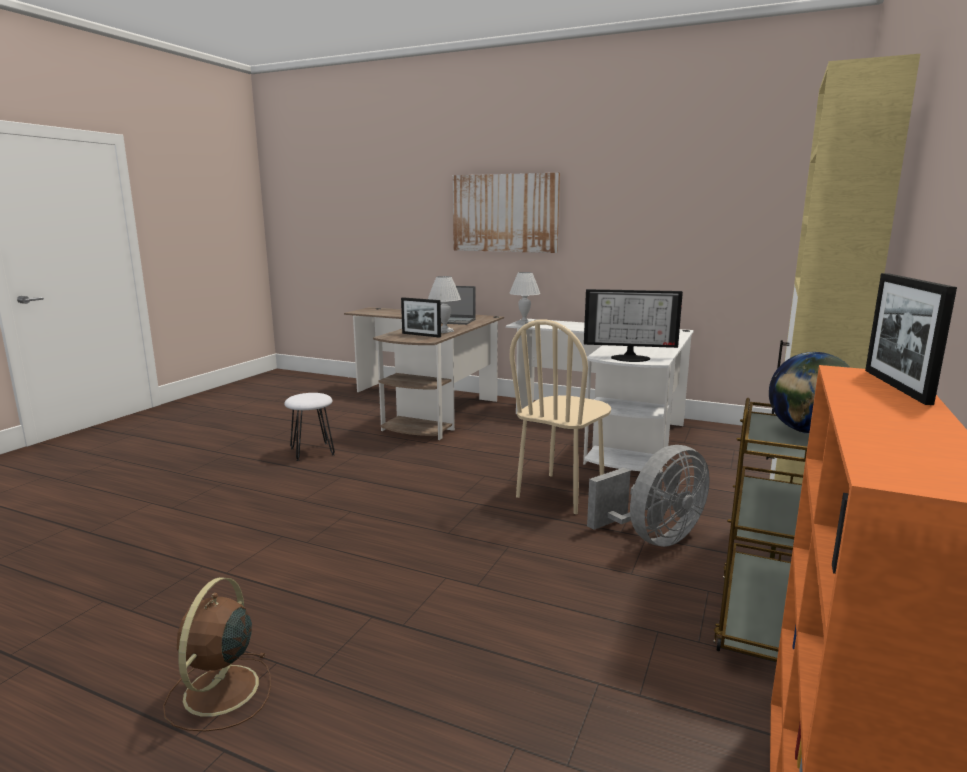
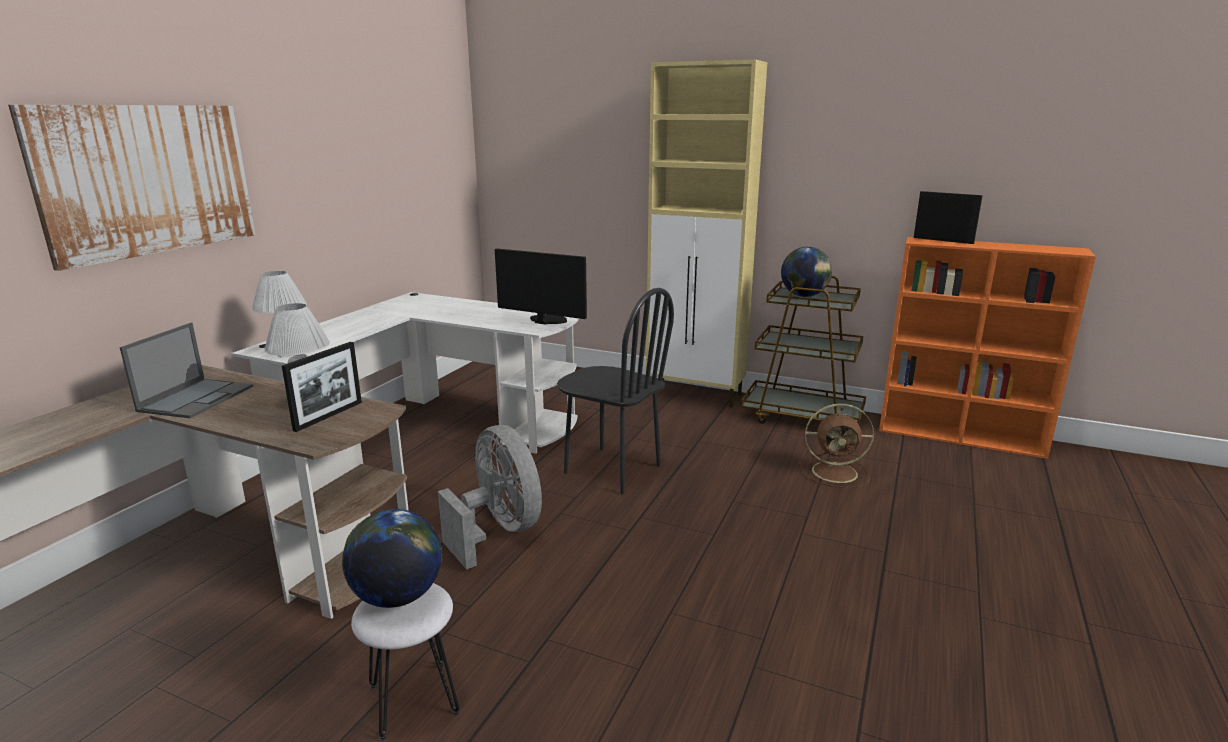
camera: 90 degrees left, 5 degrees up
(219, 692) = (1040, 642): brown fan -> brown fan (836, 472)
(313, 395) = (398, 597): none -> globe
(561, 493) = (612, 469): beige chair -> black chair
(631, 357) = (546, 321): monitor -> monitor turned 75 degrees counterclockwise
(653, 538) = (700, 438): grey fan -> grey fan (498, 531)
(896, 386) = (943, 240): picture frame -> picture frame turned 150 degrees counterclockwise

